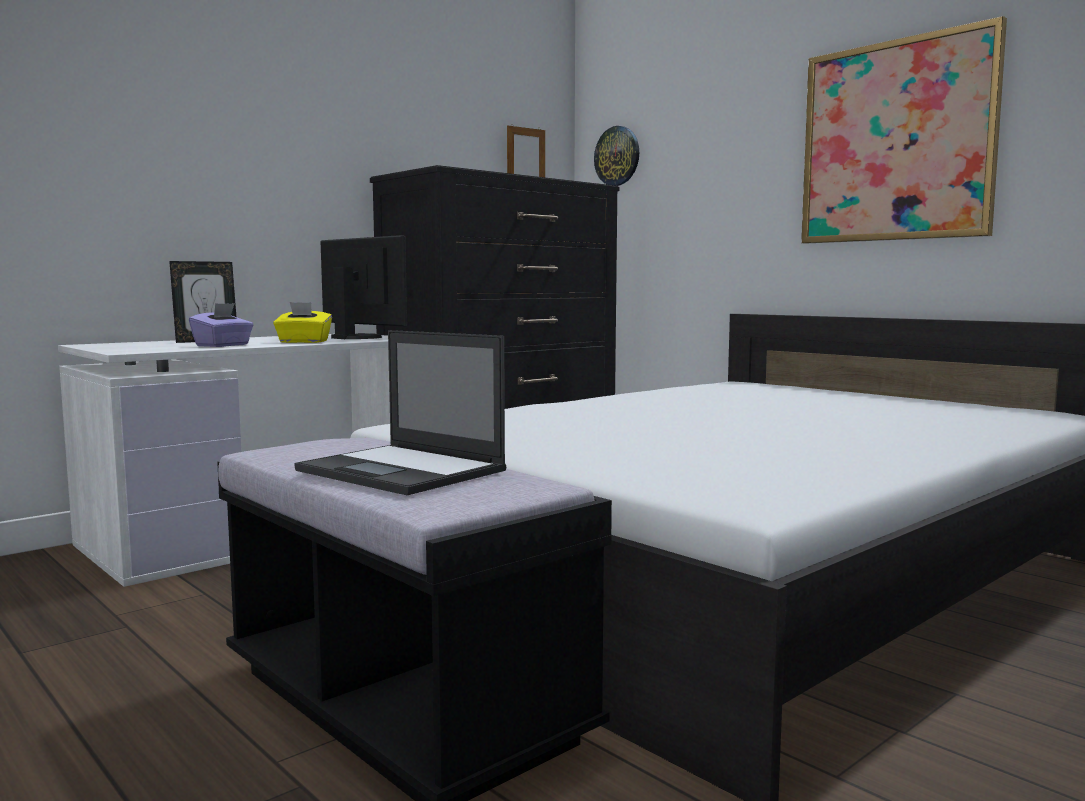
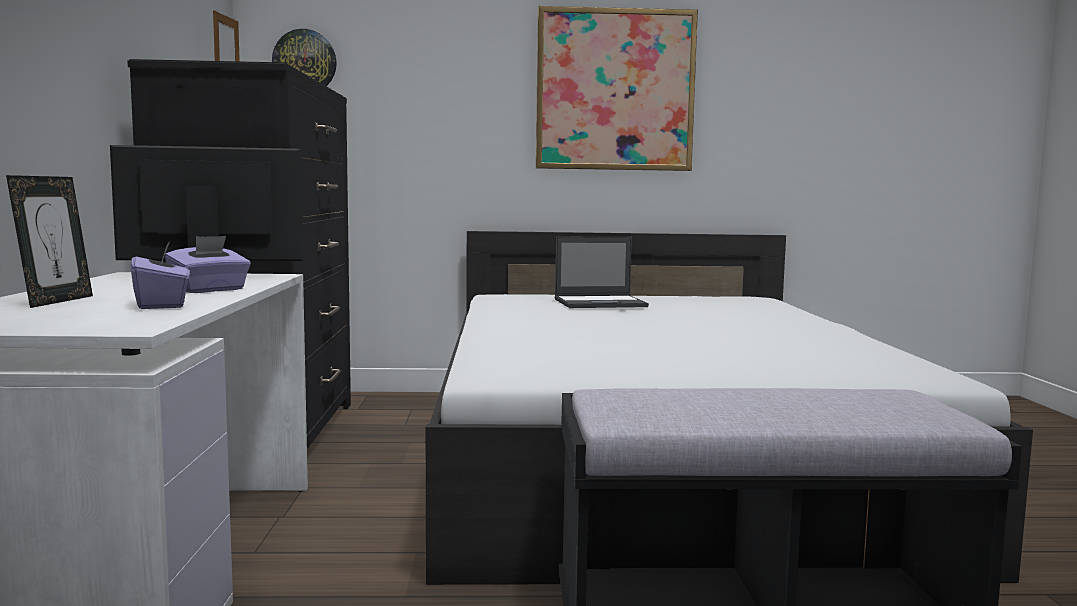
camera: 50 degrees left, 0 degrees up
(303, 342) = (210, 290): yellow tissue box -> purple tissue box
(403, 471) = (813, 404): laptop -> laptop (601, 303)

